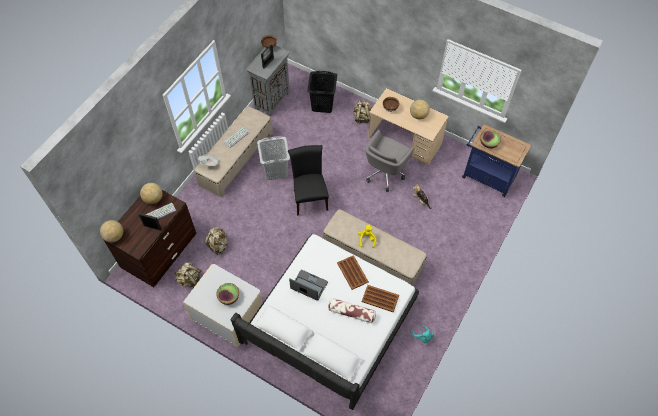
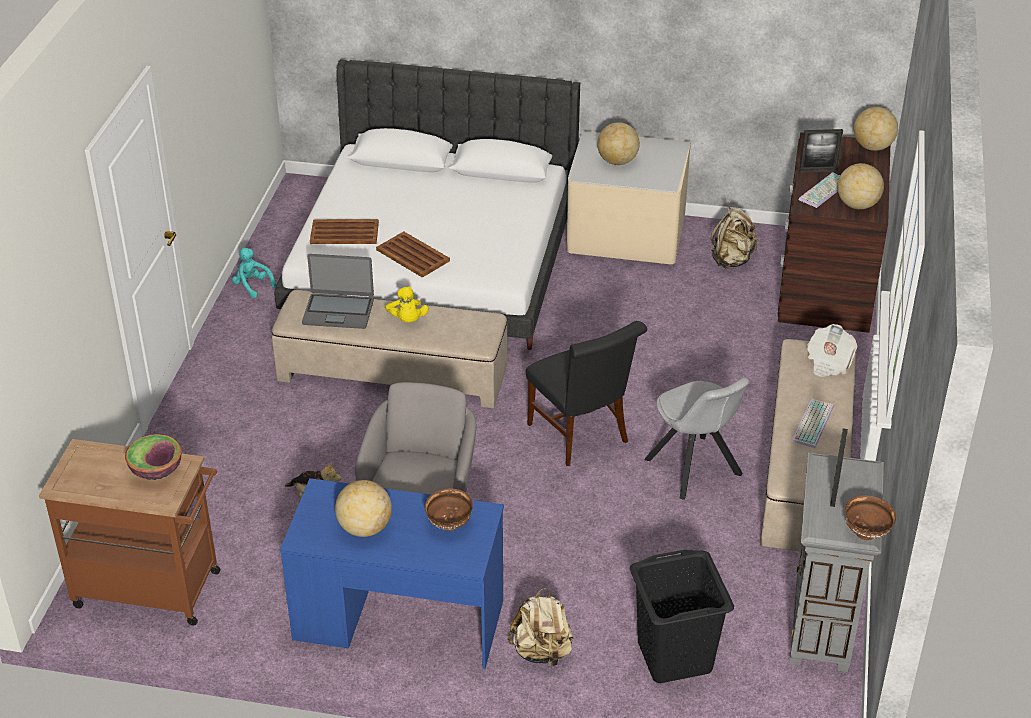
camera: 160 degrees right, 20 degrees down
(218, 245) = (718, 315): beige backpack -> none
(228, 297) = (617, 161): bowl -> globe
(276, 170) = (694, 468): grey laundry basket -> grey chair
(309, 286) = (487, 222): laptop -> laptop (338, 311)
(351, 313) = (390, 208): pillow -> none
(404, 141) = (398, 620): beige desk -> blue desk
(486, 177) = (151, 590): blue cart -> brown cart

